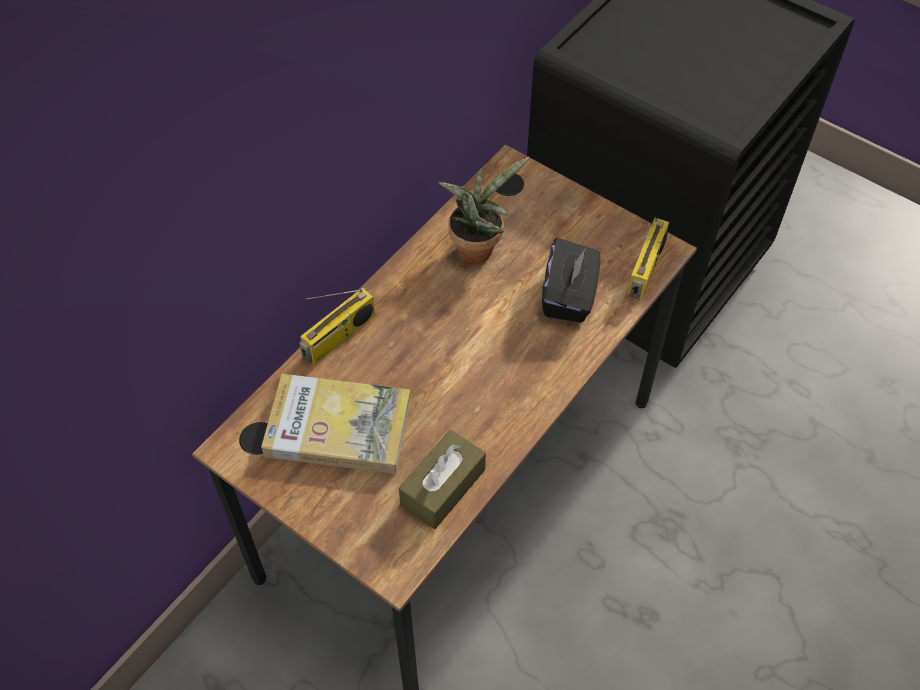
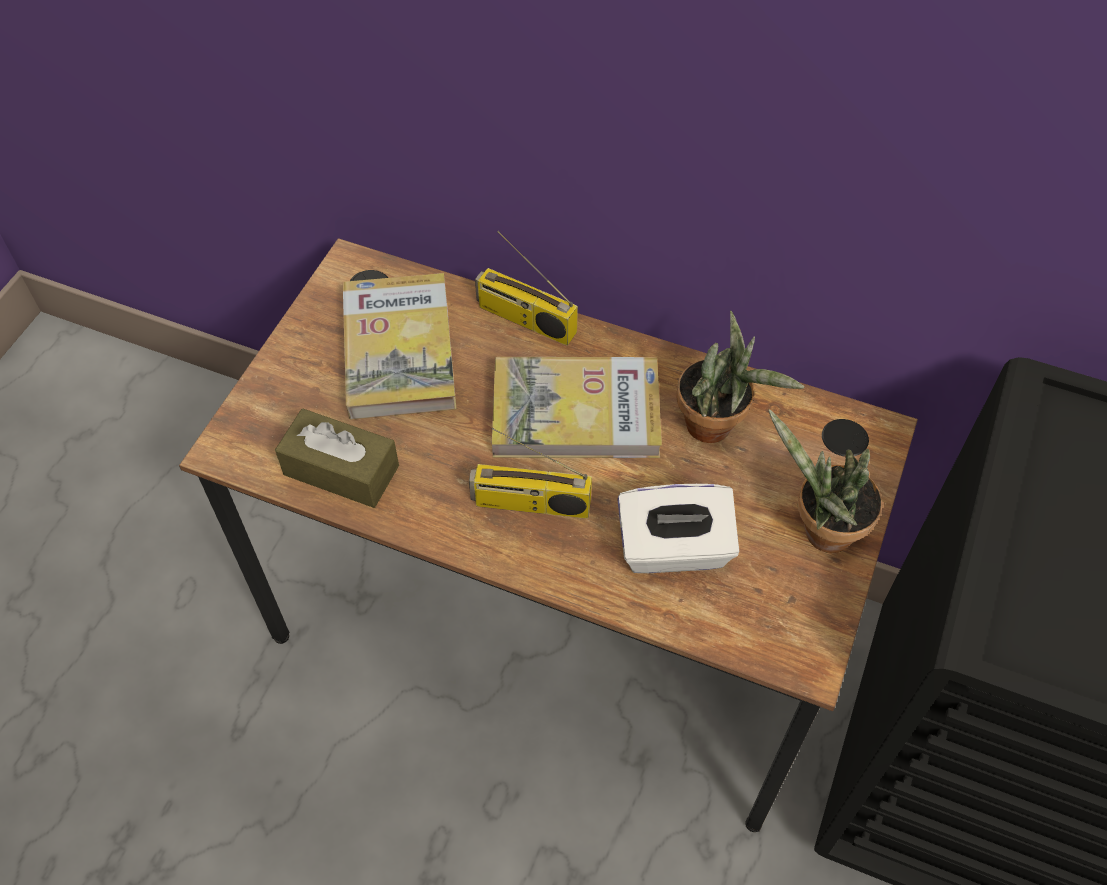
camera: 75 degrees right, 0 degrees up
(439, 324) = (576, 413): none -> book
(569, 296) = (674, 549): black tissue box -> white tissue box
(576, 217) = (820, 532): none -> potted plant
(646, 269) = (761, 641): radio -> radio (530, 504)

